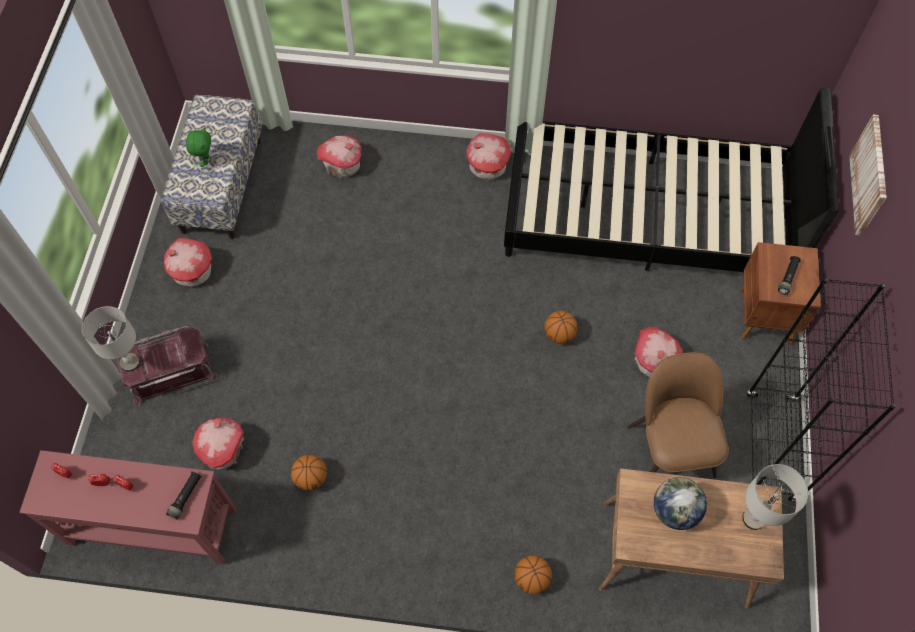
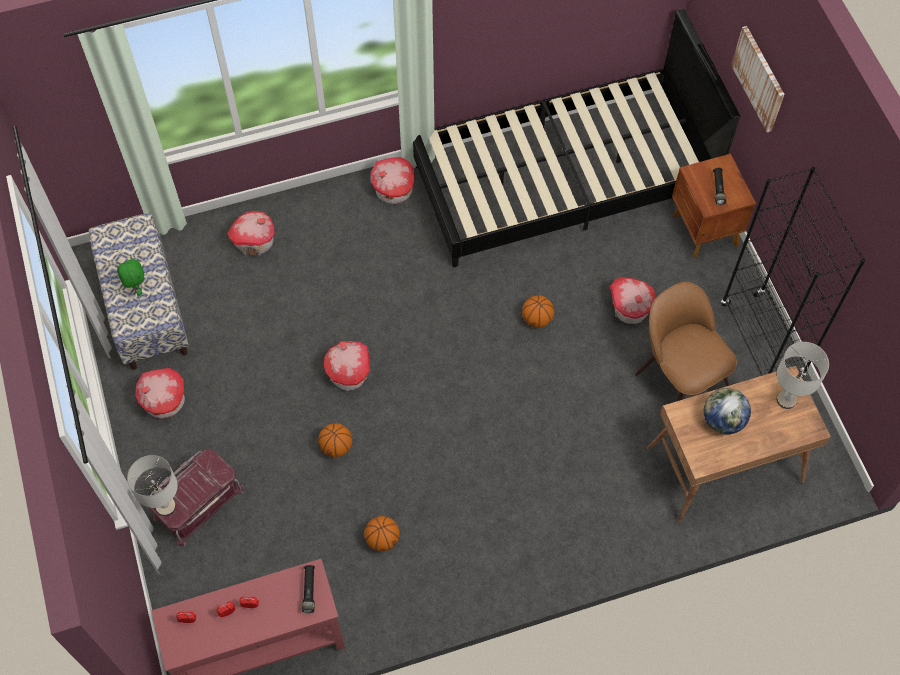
camera: 25 degrees left, 0 degrees up
(223, 450) = (288, 550): toy house -> toy house (349, 373)
(531, 579) = (618, 538): basketball -> basketball (336, 447)

